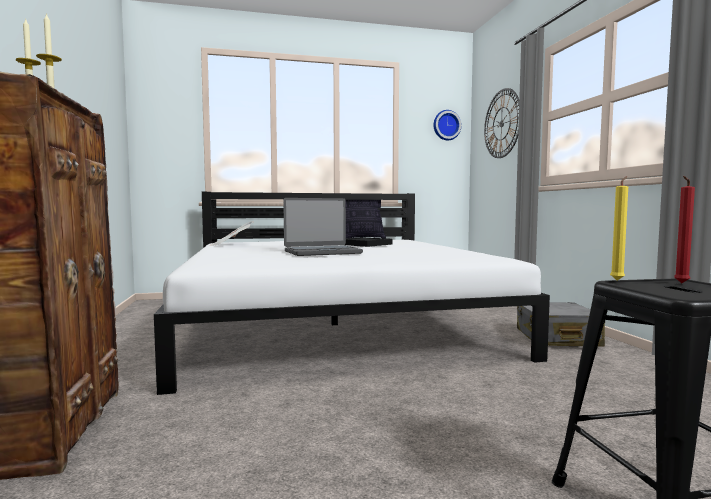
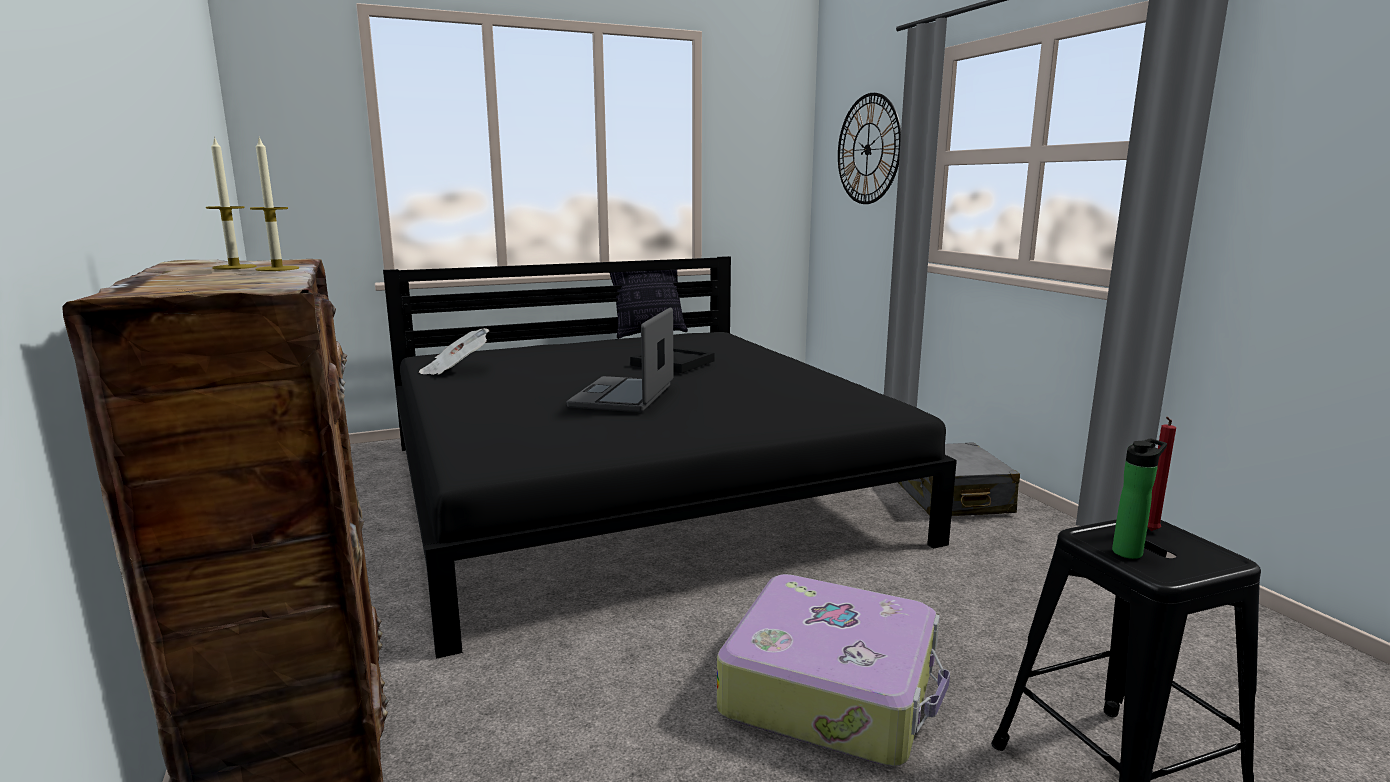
camera: 10 degrees left, 10 degrees up
(322, 252) = (624, 396): laptop -> laptop turned 135 degrees clockwise
(334, 323) = (633, 489): white bed -> black bed
(427, 434) = (832, 689): none -> suitcase
(446, 125) = (776, 138): wall clock -> none
(618, 280) = (1084, 529): yellow candle -> none
(656, 288) = (1129, 551): none -> bottle

